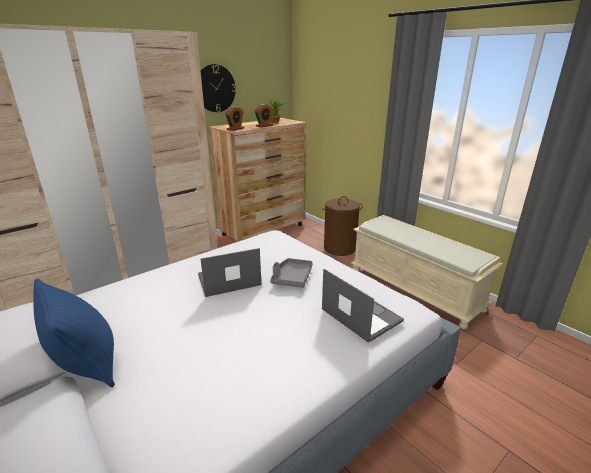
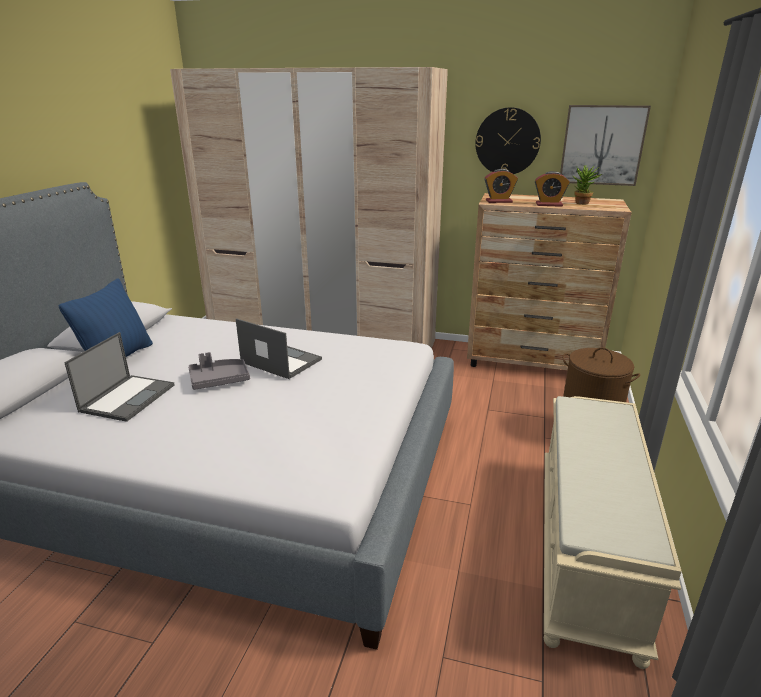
camera: 55 degrees right, 0 degrees up
(266, 86) = (602, 145): none -> picture
(292, 278) = (321, 390): grey tray -> grey tray (219, 380)
(360, 314) = (280, 452): laptop -> laptop (128, 397)

